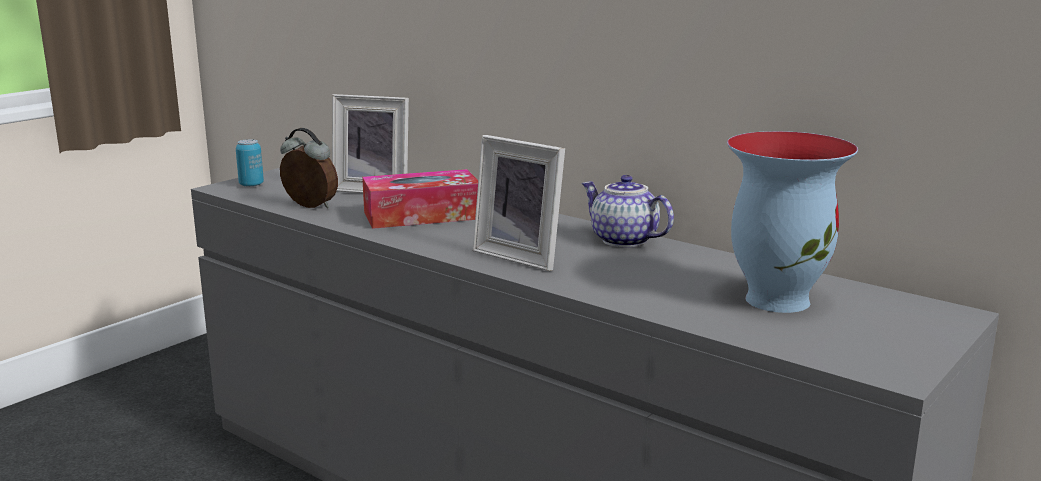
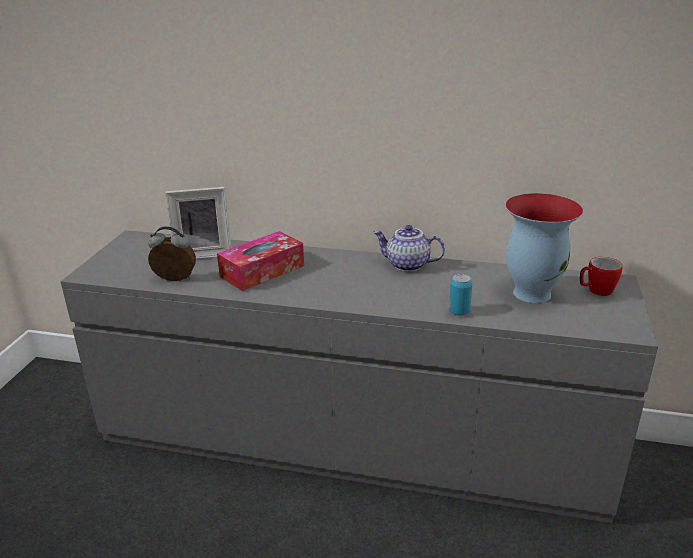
camera: 25 degrees left, 10 degrees up
(251, 185) = (106, 267): can -> can (459, 312)
(522, 256) = (363, 293): picture frame -> none
(894, 317) = (596, 291): none -> mug

